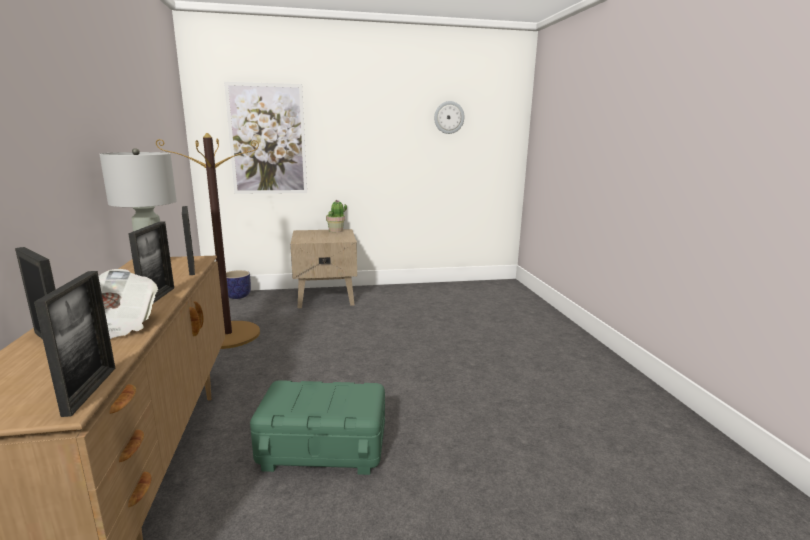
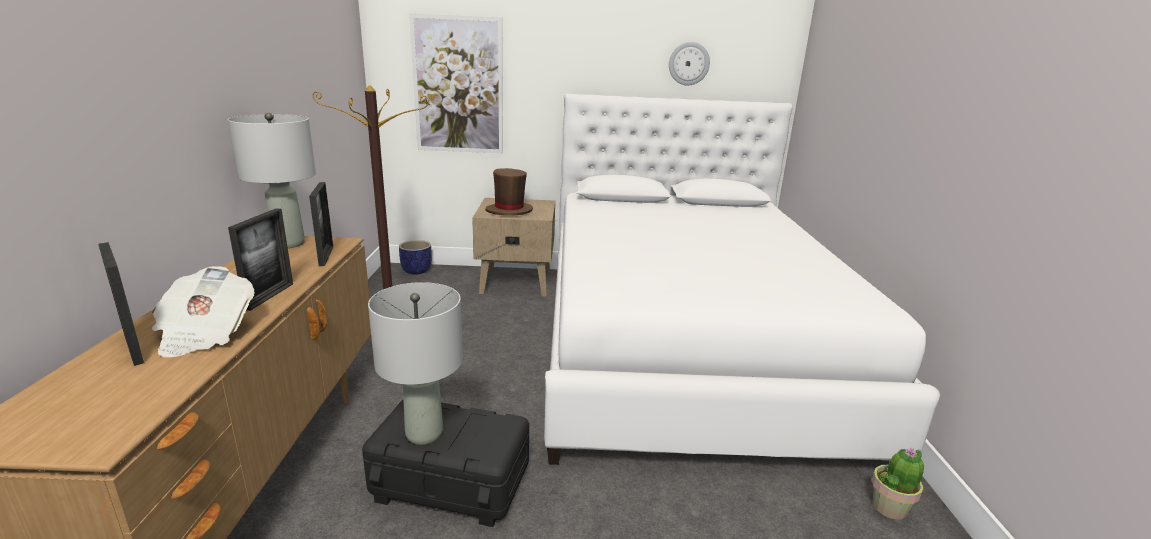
camera: 10 degrees right, 5 degrees up
(90, 390) = (138, 422): picture frame -> none
(303, 404) = (425, 434): none -> grey table lamp
(318, 237) = (509, 211): none -> brown hat
(323, 447) = (450, 482): green storage box -> black storage box
(336, 230) = (534, 202): potted plant -> potted plant (890, 507)
(473, 327) = (683, 343): none -> white bed

